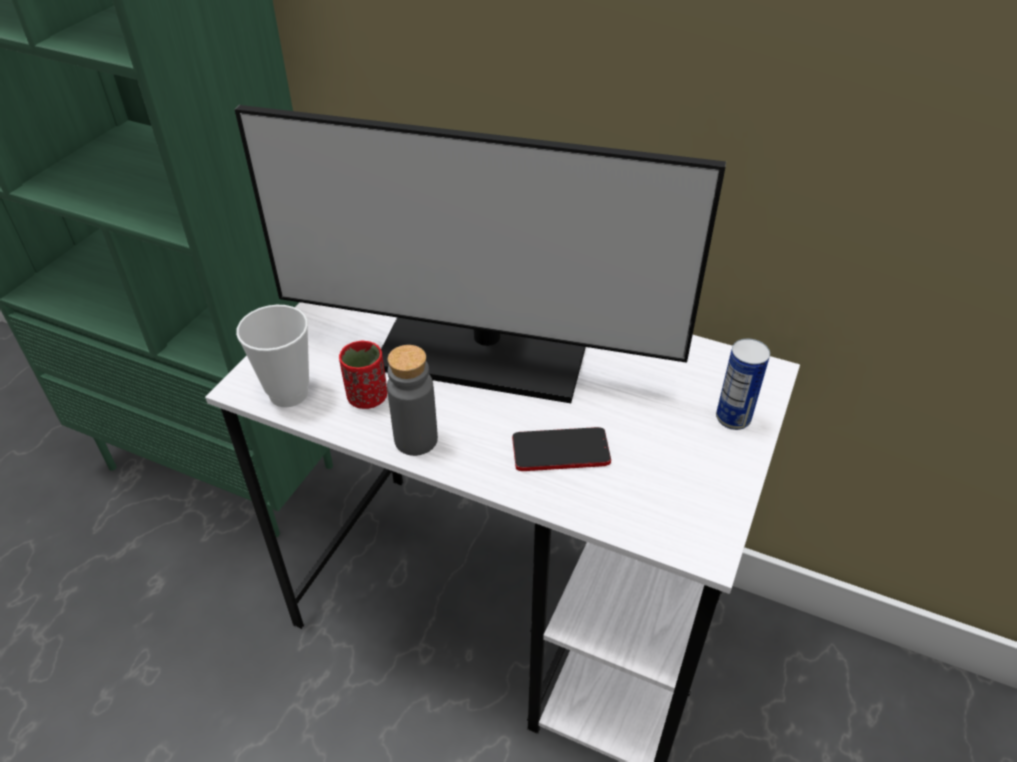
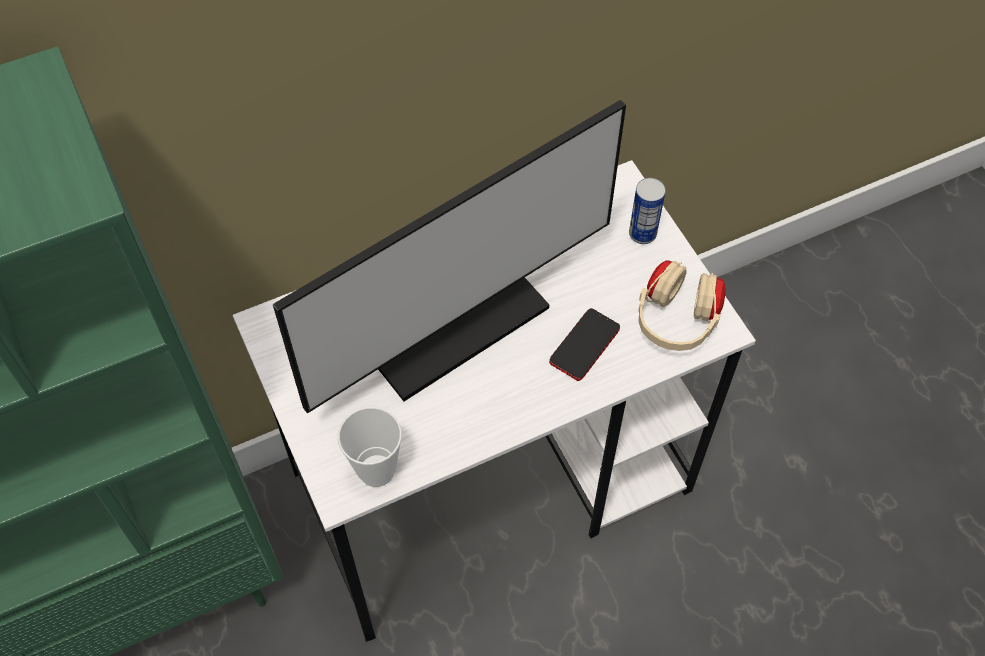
camera: 50 degrees left, 15 degrees up
(367, 397) = (429, 423): red cup -> none
(416, 439) = (498, 420): grey bottle -> none
(671, 503) = (676, 320): none -> beige headphones

